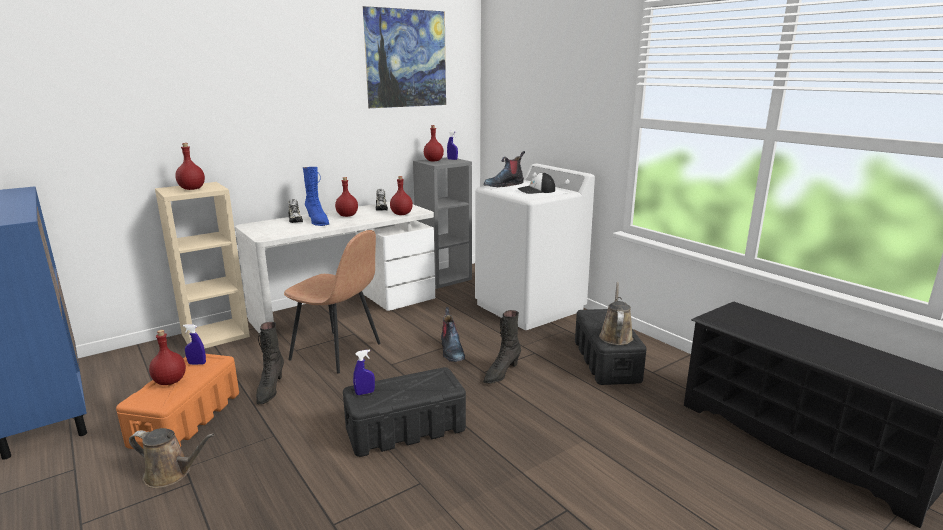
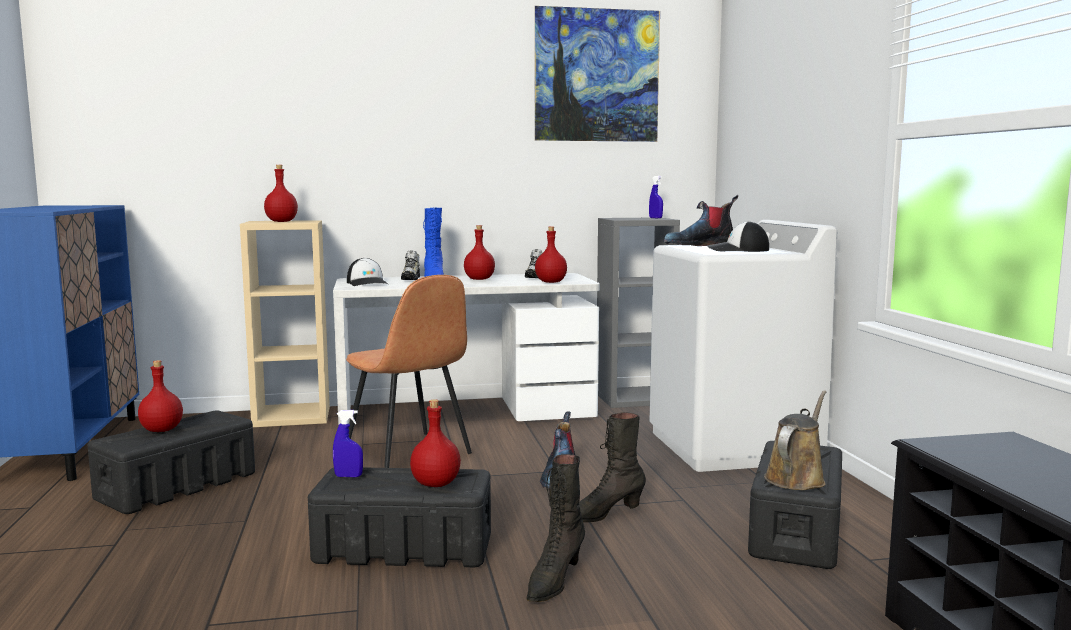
camera: 25 degrees right, 10 degrees down
(171, 474) = (106, 532): brown watering can -> none
(186, 419) = (176, 486): orange storage box -> black storage box
(197, 363) = (207, 420): blue spray bottle -> none
(270, 390) = (291, 476): black boot -> black boot (554, 581)
(271, 230) = (367, 283): none -> cap
(433, 161) = (625, 218): red bottle -> red bottle (435, 483)

